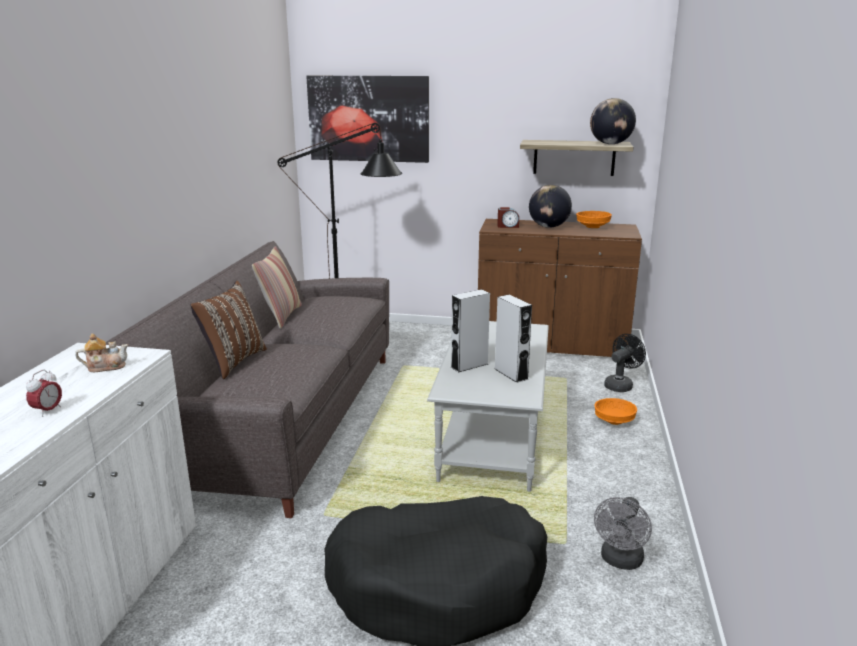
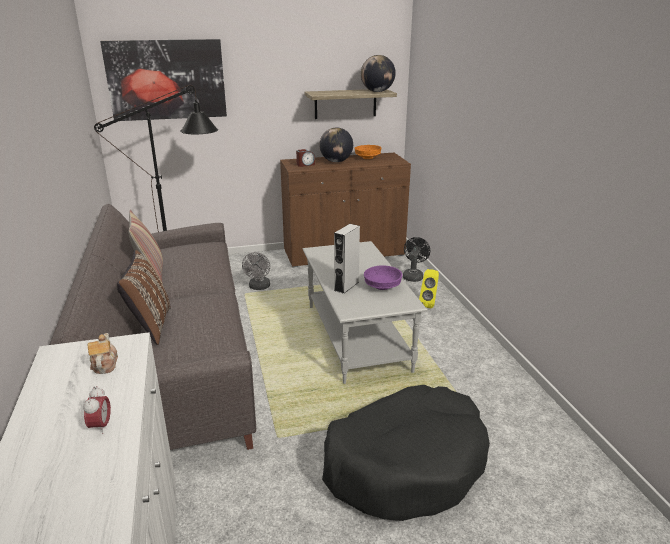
camera: 25 degrees left, 5 degrees up
(105, 367) = (104, 364): teapot -> teapot turned 60 degrees counterclockwise
(511, 374) = (382, 286): grey speaker -> purple bowl
(614, 421) = (429, 304): orange bowl -> yellow speaker
(620, 561) = (505, 406): grey fan -> grey fan (259, 287)

